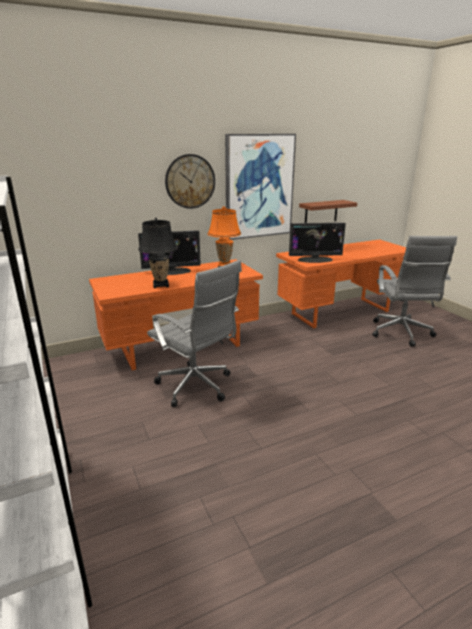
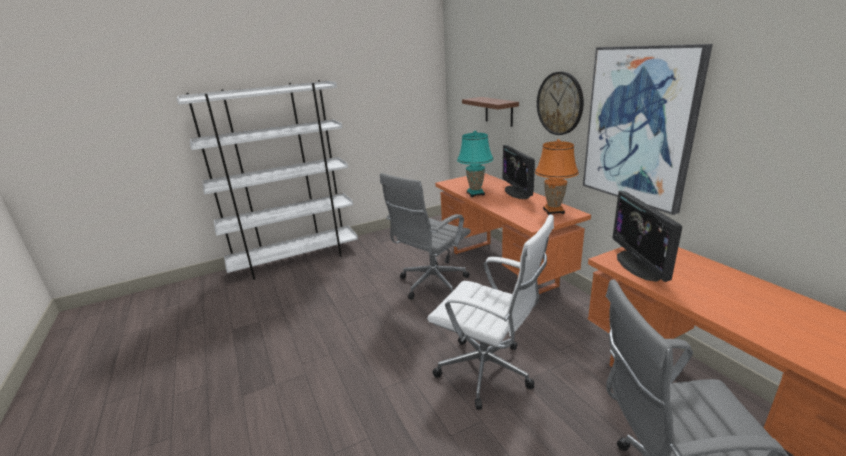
camera: 90 degrees right, 0 degrees up
(160, 285) = (475, 194): black table lamp -> turquoise table lamp
(321, 212) = (762, 205): brown shelf -> brown shelf (499, 111)
(328, 366) = (489, 373): none -> white office chair

